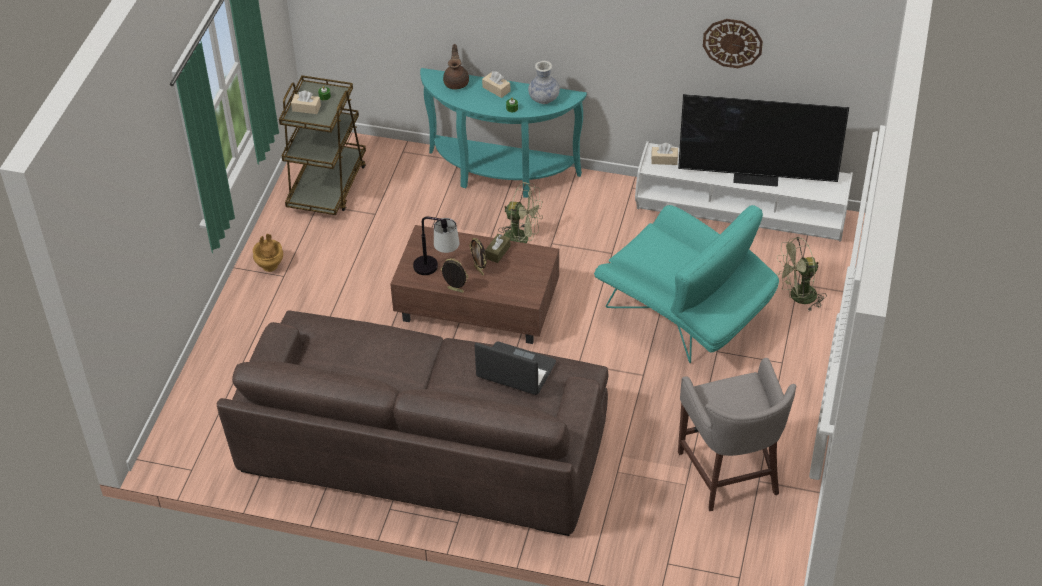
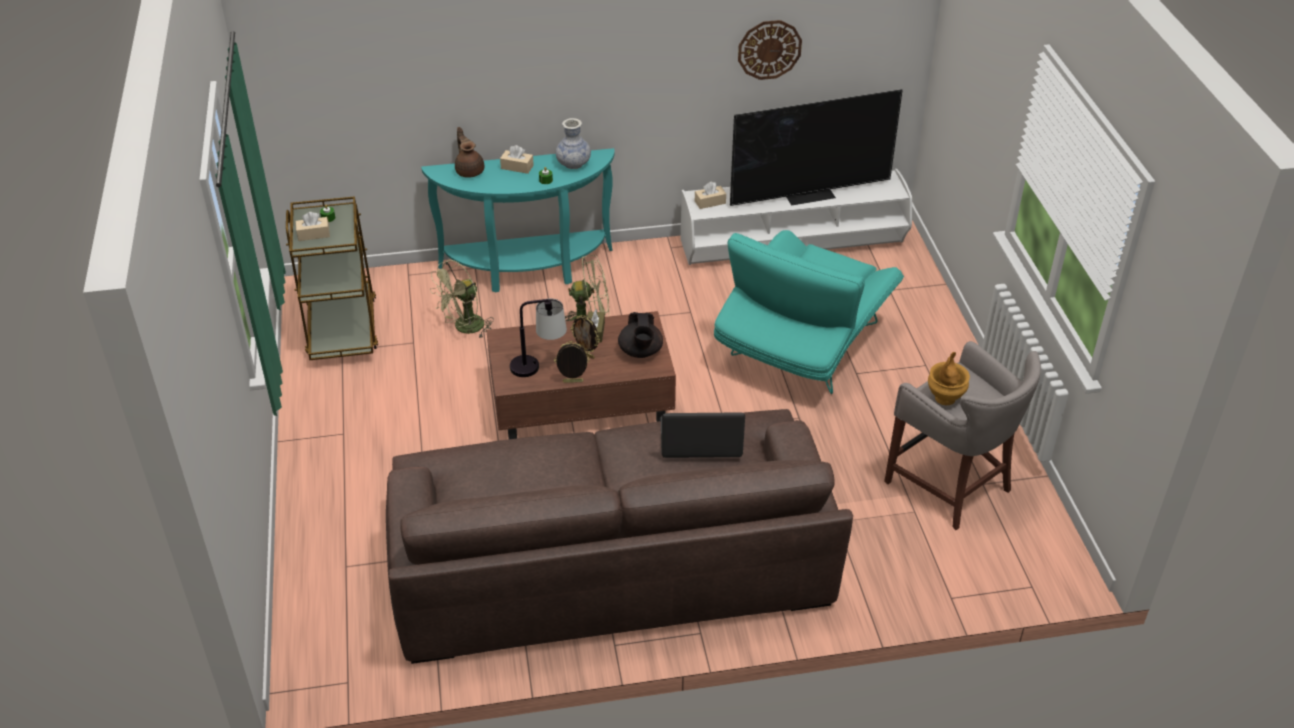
camera: 25 degrees left, 5 degrees down
(270, 266) = (321, 427): brown vase -> brown vase (945, 398)
(523, 281) = (640, 352): none -> black teapot
(685, 314) = (802, 348): turquoise armchair -> turquoise armchair turned 105 degrees clockwise
(797, 297) = (898, 302): green fan -> green fan (464, 328)

